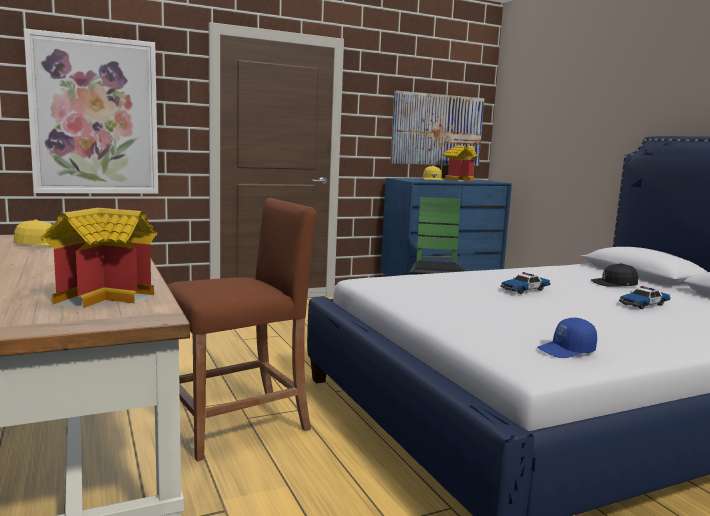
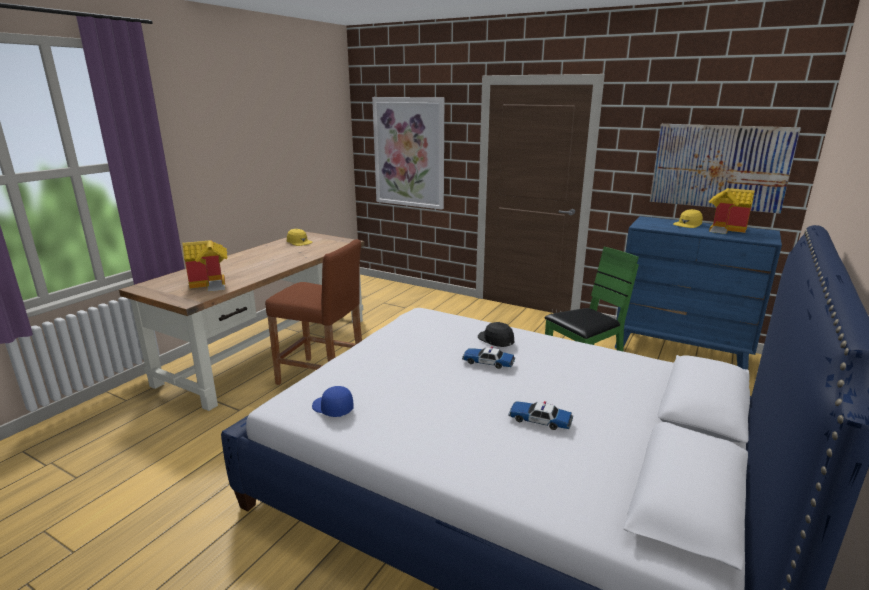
camera: 55 degrees right, 10 degrees up
(614, 283) = (610, 395): black cap -> black cap (496, 339)

